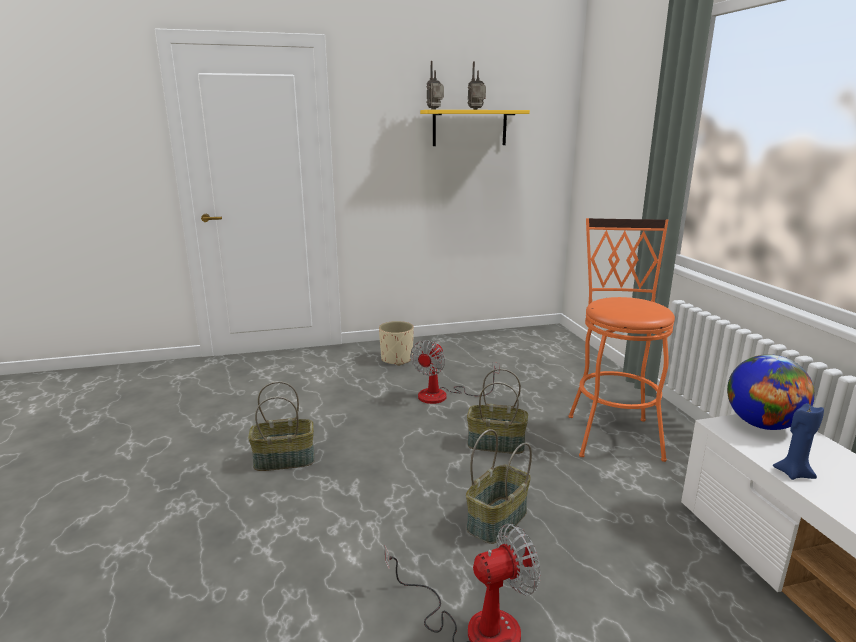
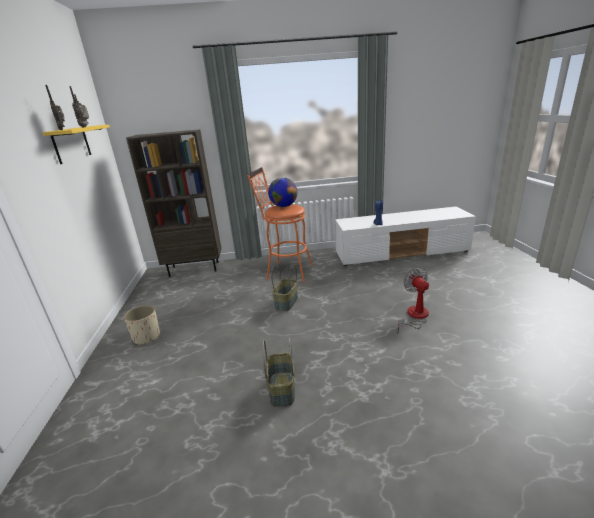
camera: 80 degrees left, 5 degrees up
(443, 395) = (221, 317): fan -> none
(497, 521) = (351, 307): basket -> none
(576, 352) = (195, 268): none -> brown bookcase
(762, 424) = (347, 222): globe -> globe (284, 206)

